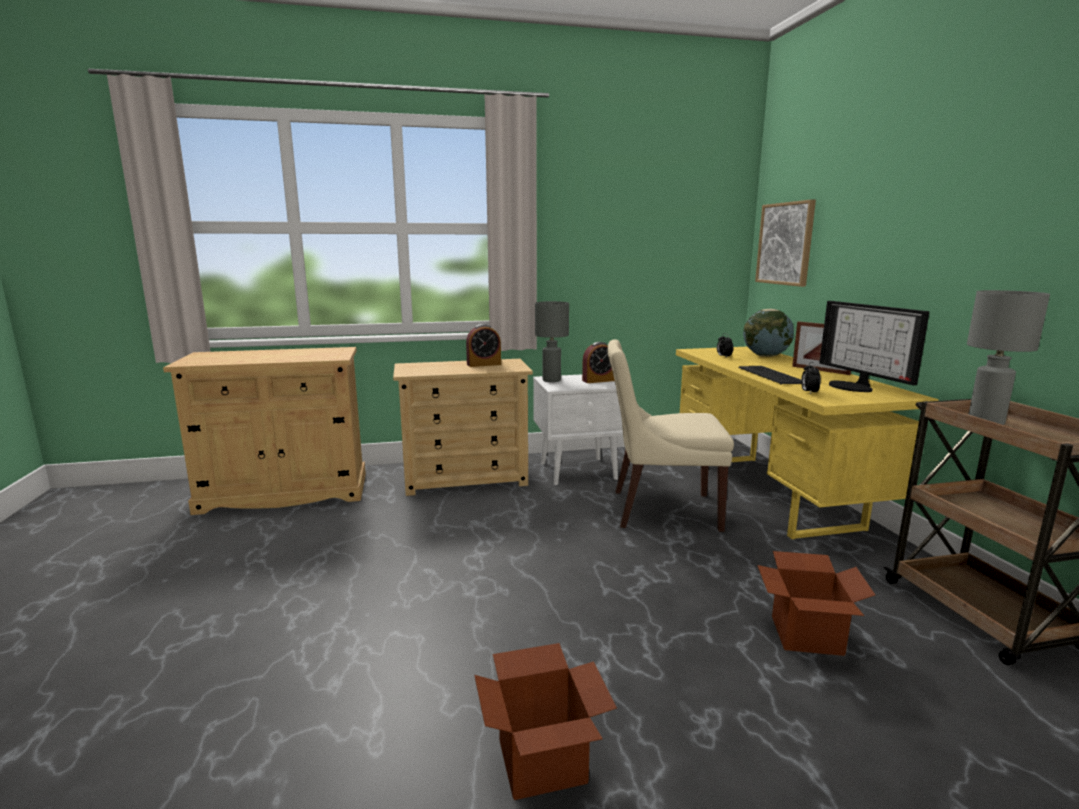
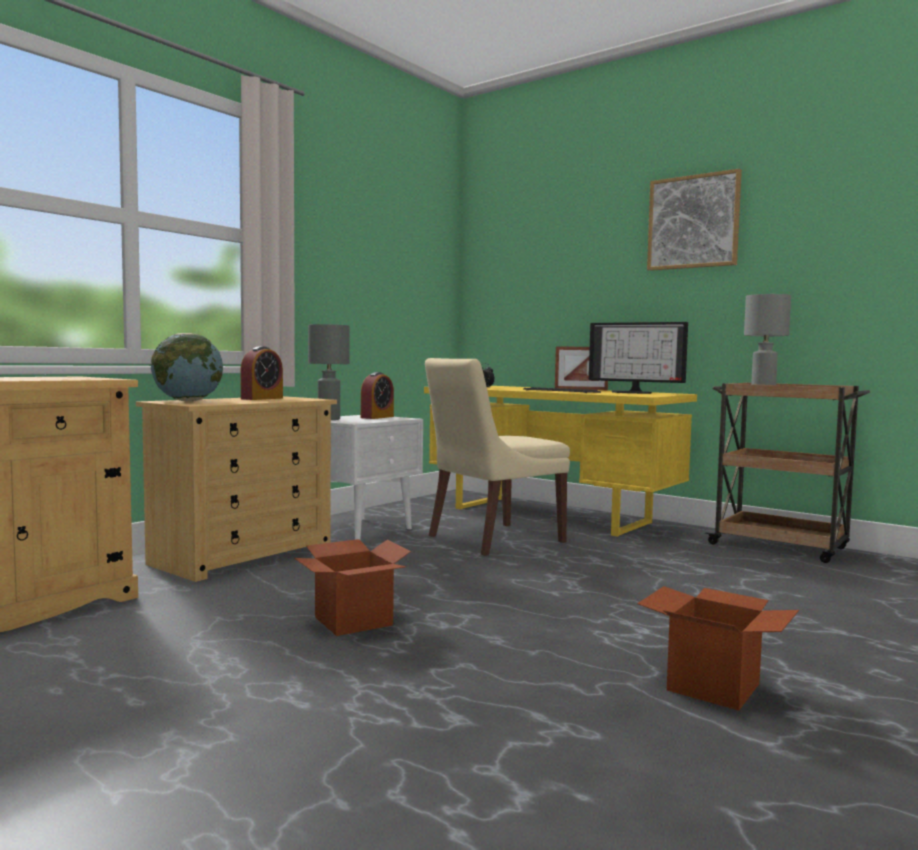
camera: 40 degrees left, 10 degrees down
(765, 356) = (513, 387): globe -> globe (188, 401)
(785, 243) = (506, 282): picture -> picture (693, 222)
(806, 635) = (722, 578): cardboard box -> cardboard box (353, 621)
(808, 392) = (620, 394): alarm clock -> none

